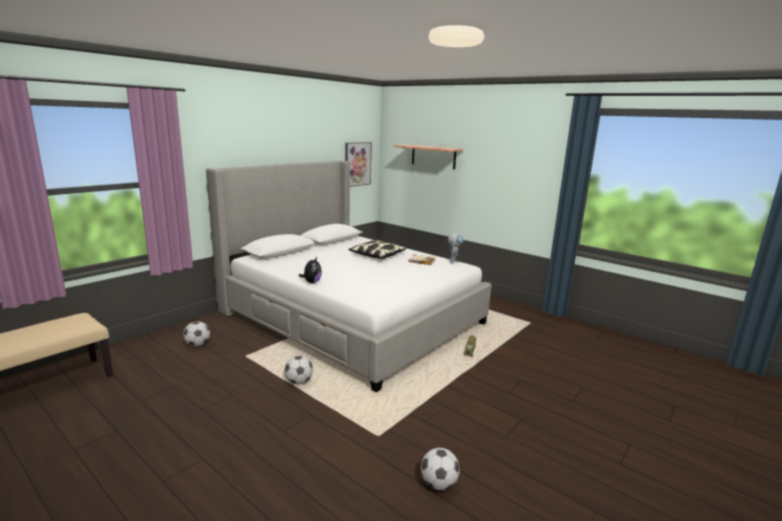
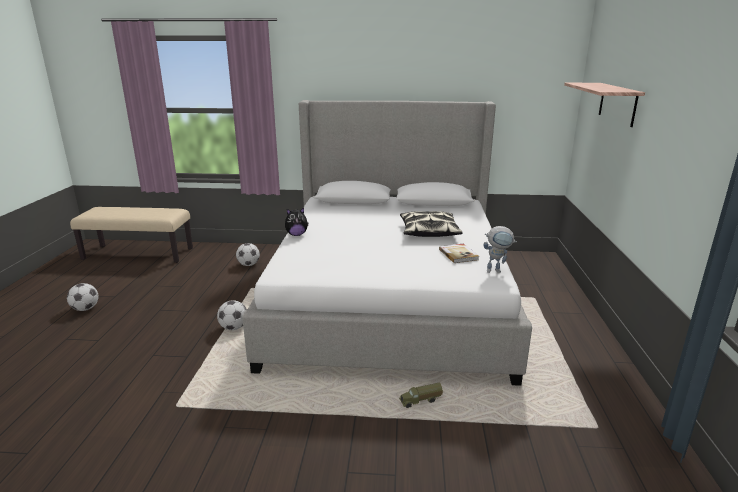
camera: 55 degrees right, 5 degrees up
(357, 164) = (529, 108): picture -> none
(438, 484) = (115, 478): football -> football (85, 309)

